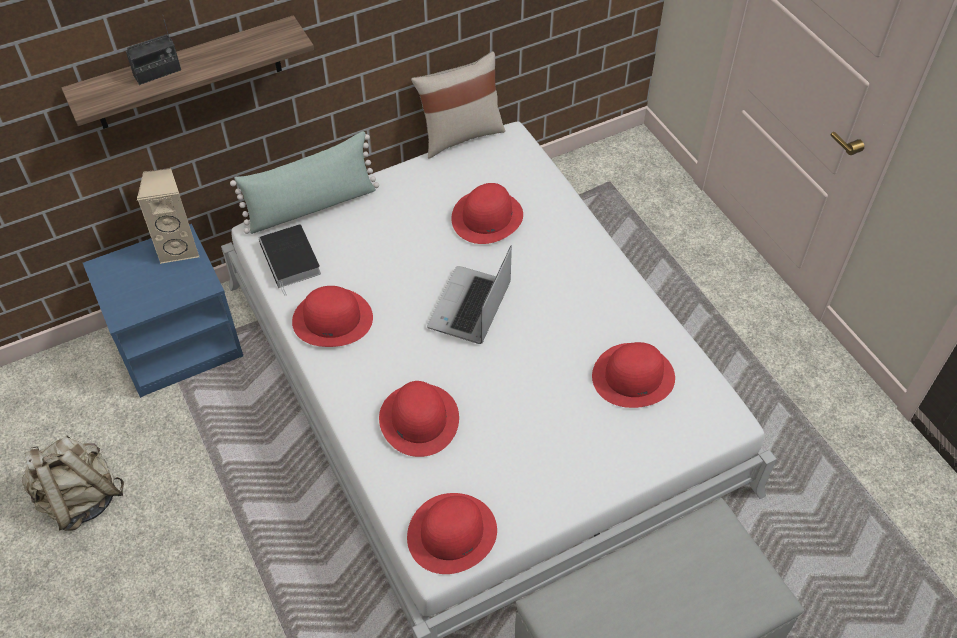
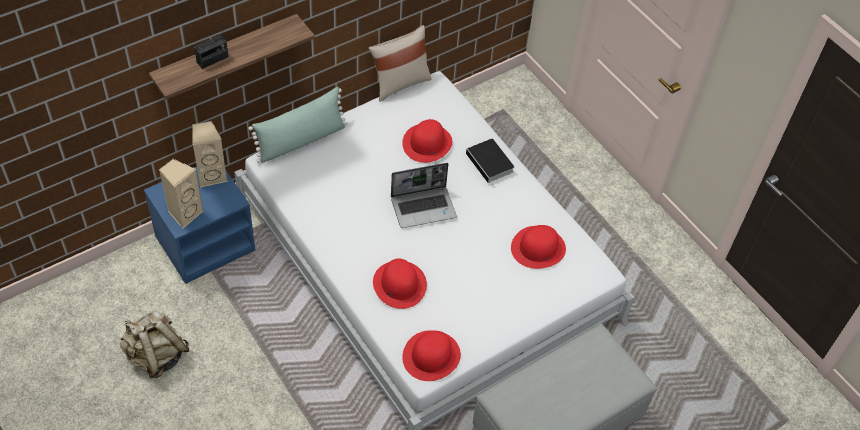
camera: 10 degrees left, 0 degrees up
(131, 298) = (184, 213): none -> beige speaker
(291, 260) = (293, 180): book -> book (491, 163)
(333, 319) = (330, 220): red hat -> none
(470, 307) = (424, 207): laptop -> laptop turned 120 degrees counterclockwise

